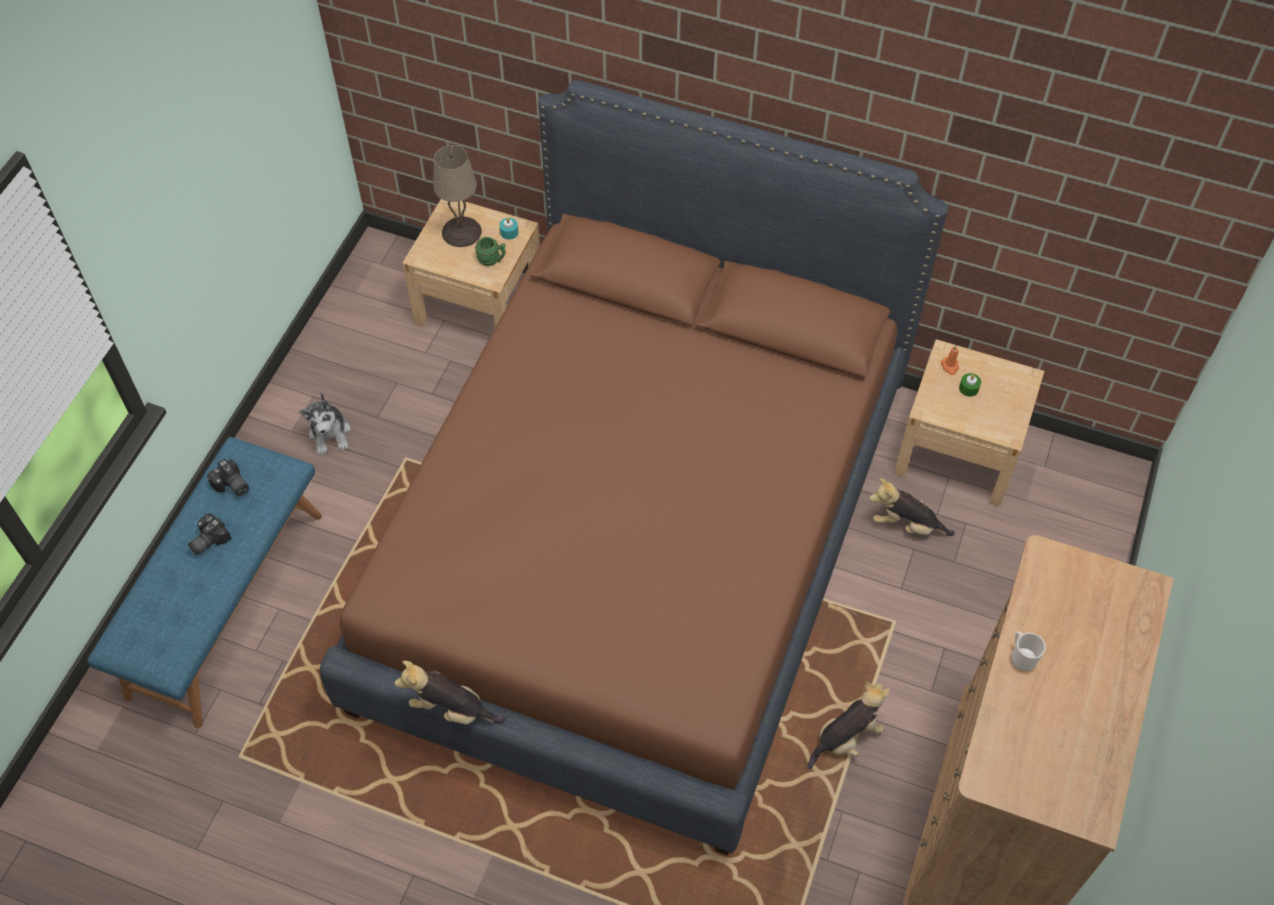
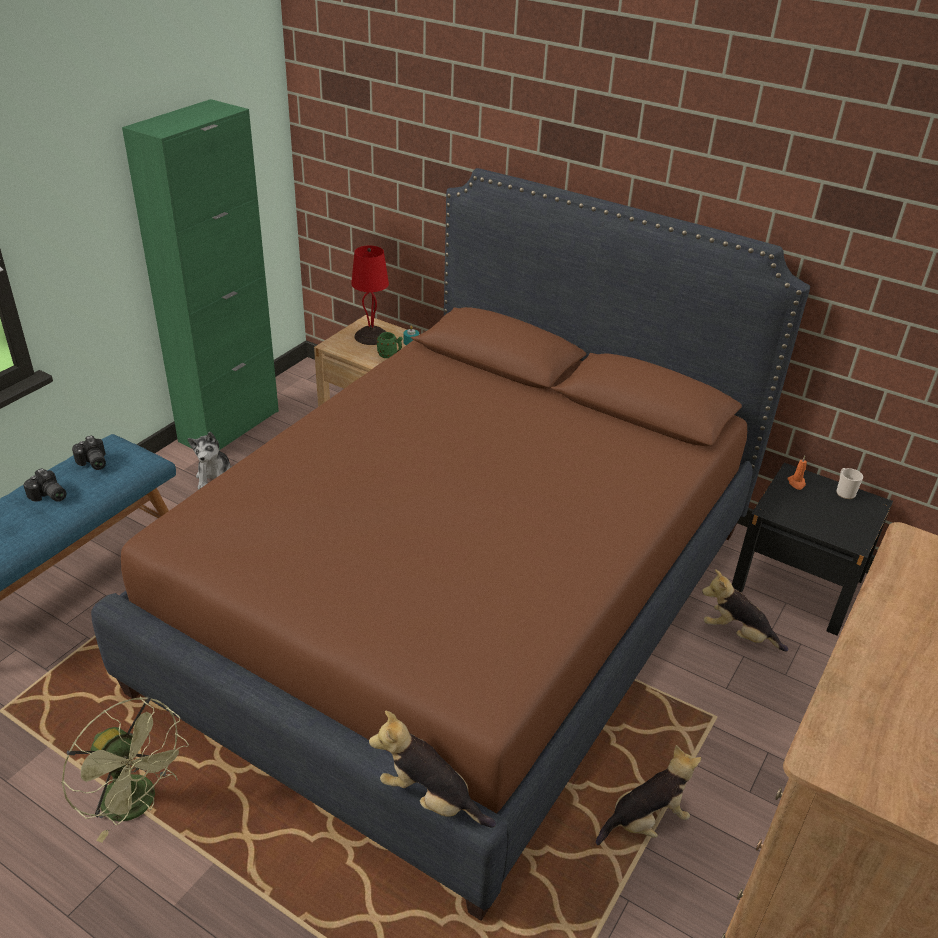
camera: 10 degrees right, 20 degrees down
(208, 540) = (48, 496): camera -> camera turned 105 degrees counterclockwise
(317, 356) = (229, 426): none -> green cabinet
(406, 818) = (138, 804): none -> green fan
(452, 709) = (207, 668): plush toy -> plush toy (430, 798)
(461, 231) = (371, 336): beige table lamp -> red table lamp
(958, 451) = (797, 584): beige nightstand -> black nightstand
(968, 388) = (814, 501): green candle -> none
(1022, 657) = (882, 632): mug -> mug (844, 492)

